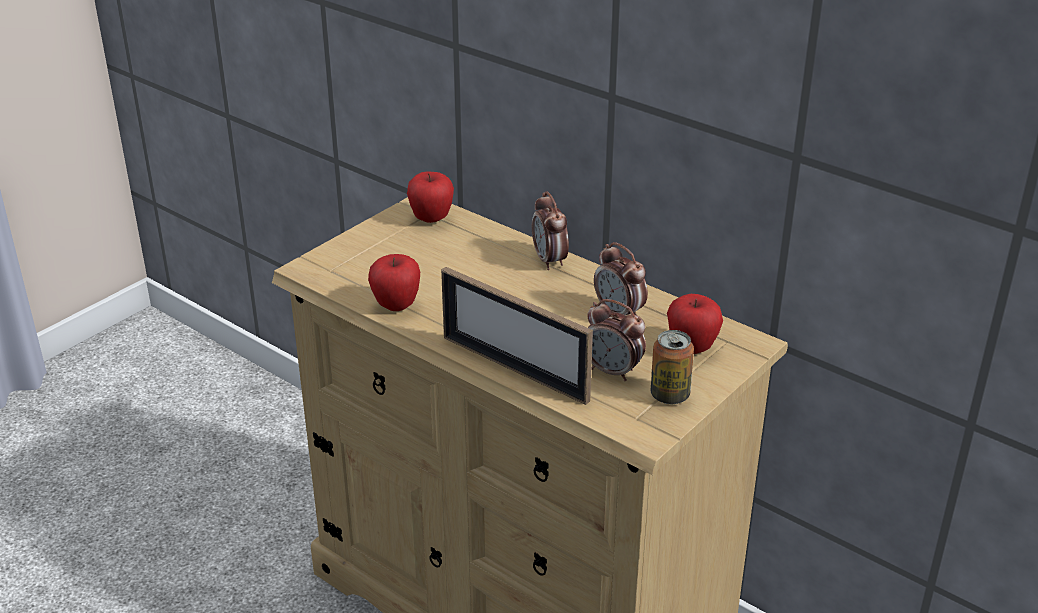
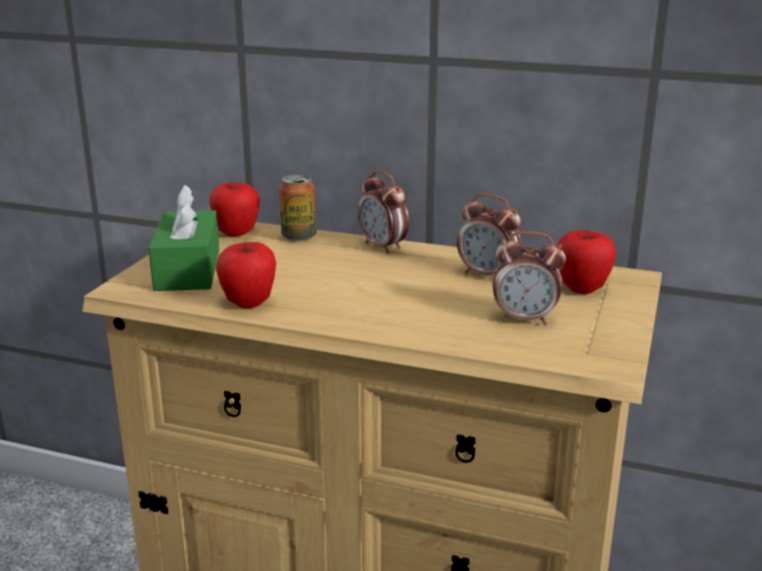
camera: 20 degrees left, 10 degrees down
(368, 256) = (188, 269): none -> green tissue box
(514, 368) = (421, 334): picture frame -> none
(669, 395) = (600, 328): can -> can (298, 237)

